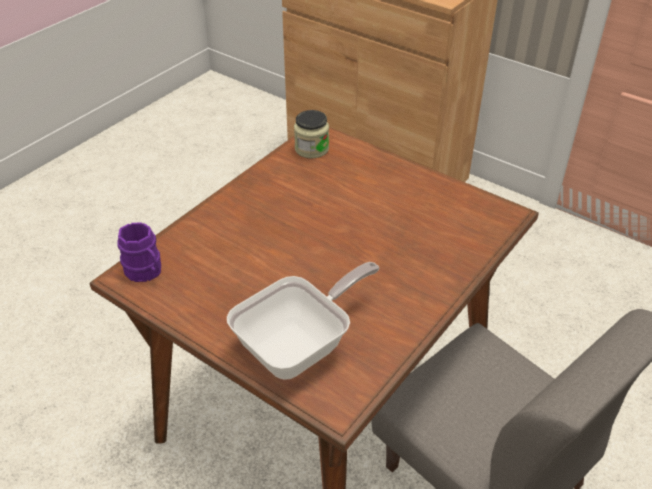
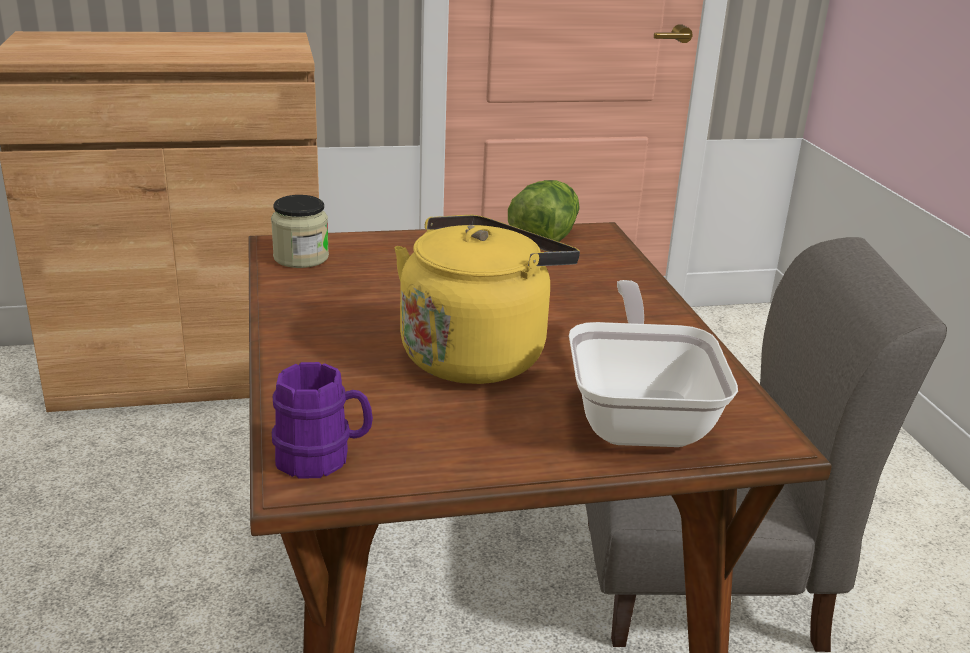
camera: 50 degrees left, 15 degrees down
(291, 259) = (477, 354): none -> yellow kettle
(466, 200) = (544, 236): none -> lettuce

